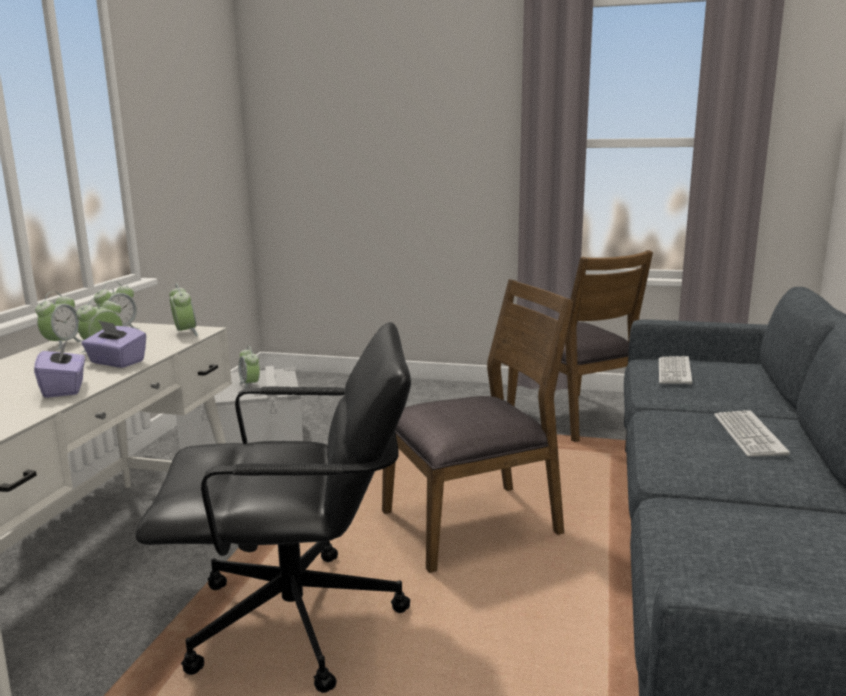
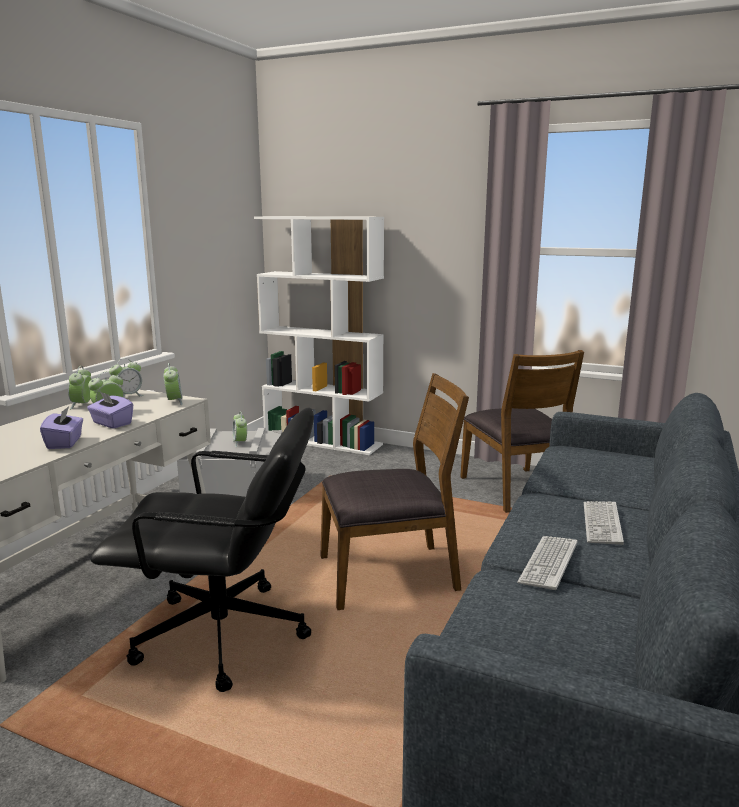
camera: 10 degrees right, 0 degrees up
(62, 344) = (82, 405): alarm clock -> alarm clock turned 150 degrees clockwise
(332, 380) = (323, 441): none -> white bookcase
(674, 371) = (575, 460): keyboard -> keyboard (548, 563)

